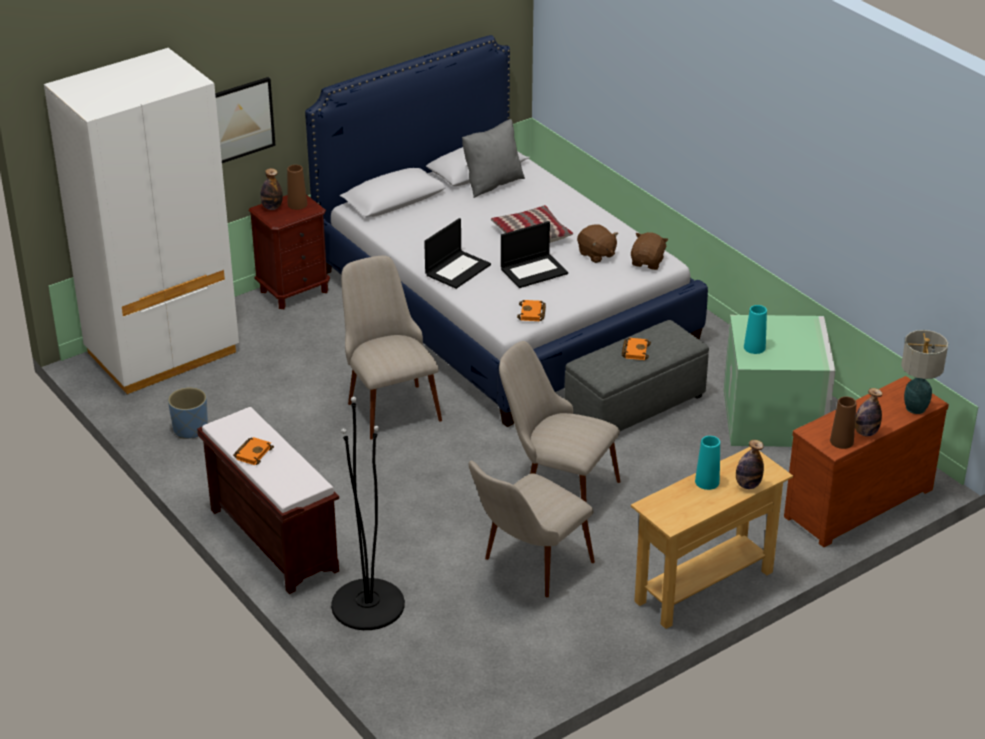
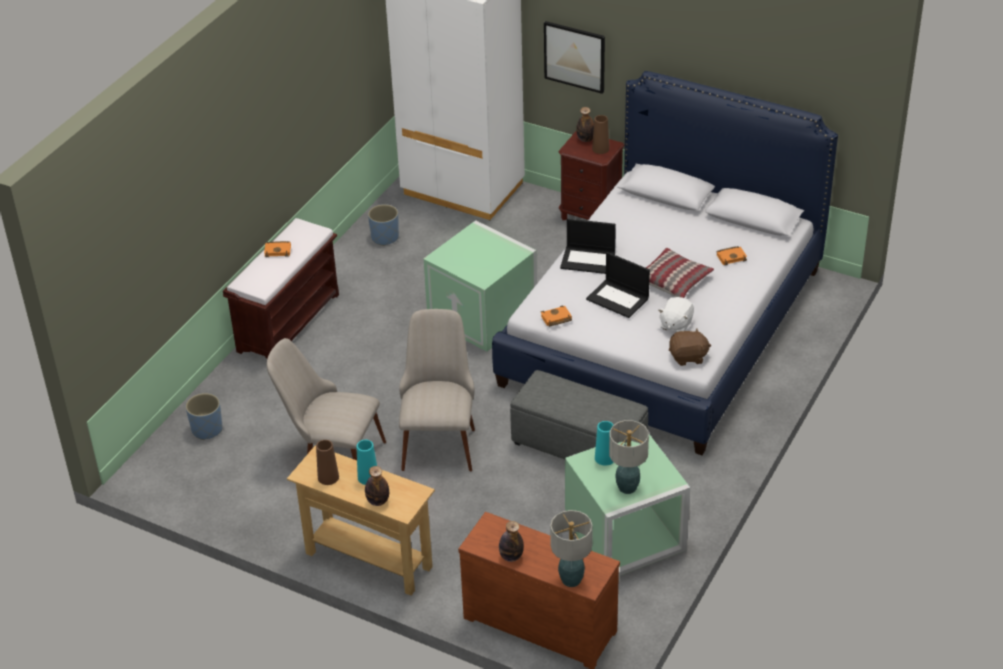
camera: 65 degrees right, 5 degrees up
(368, 604) = (246, 392): black floor lamp -> none
(388, 402) = (484, 315): beige chair -> green storage box
(407, 653) = (207, 430): none -> blue planter
(492, 183) = (736, 233): grey pillow -> none
(596, 254) = (675, 325): brown plush toy -> white plush toy
(635, 350) = (579, 399): orange book -> orange book (731, 257)
(803, 347) = (627, 487): none -> table lamp
(841, 441) = (488, 545): brown vase -> brown vase (328, 477)

